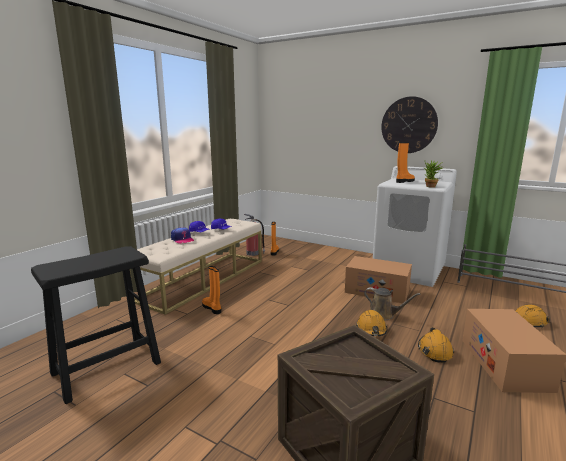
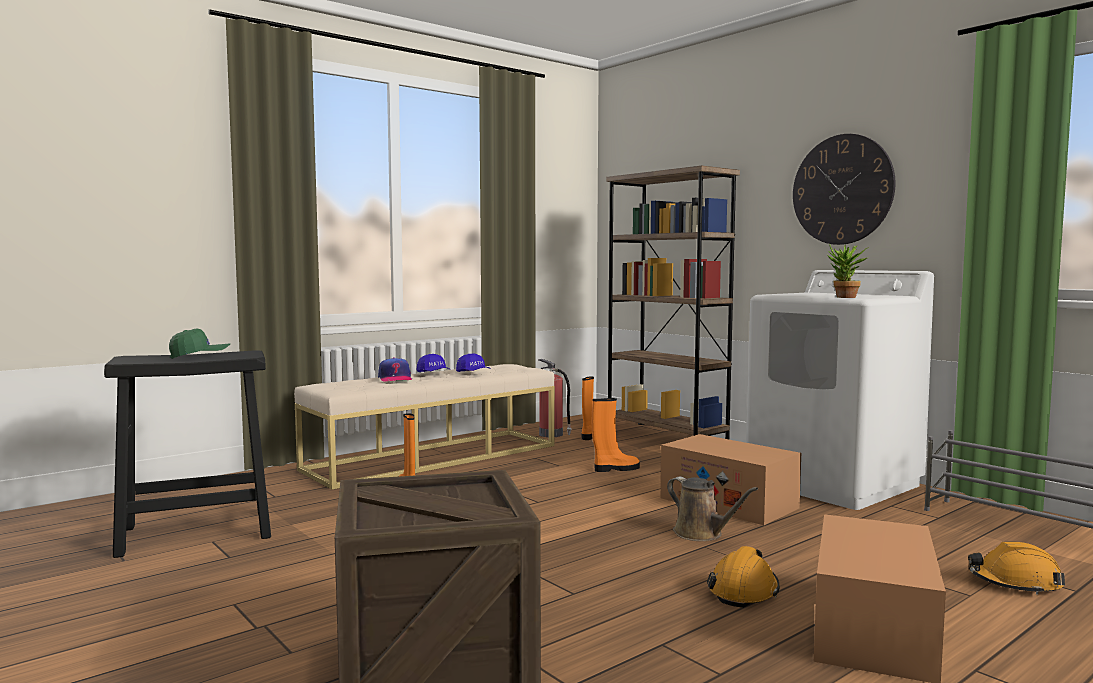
camera: 20 degrees right, 10 degrees down
(98, 259) = (199, 356): none -> green cap
(310, 248) = (666, 436): none -> brown bookcase
(371, 329) = (652, 548): orange hard hat -> none
(404, 181) = (815, 294): orange boot -> orange boot (615, 469)

